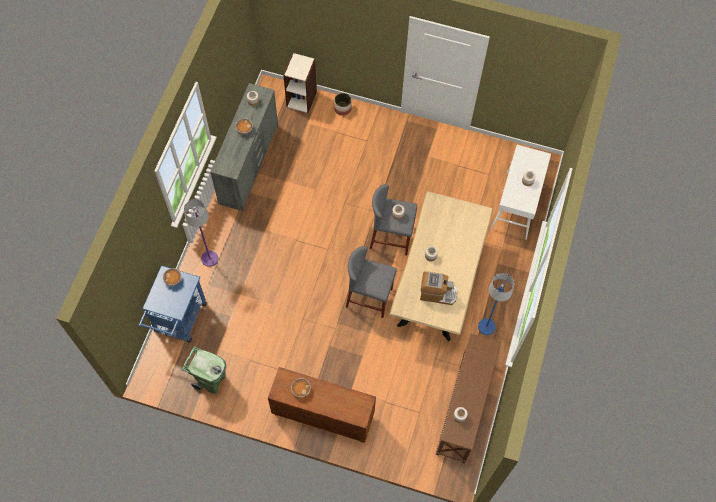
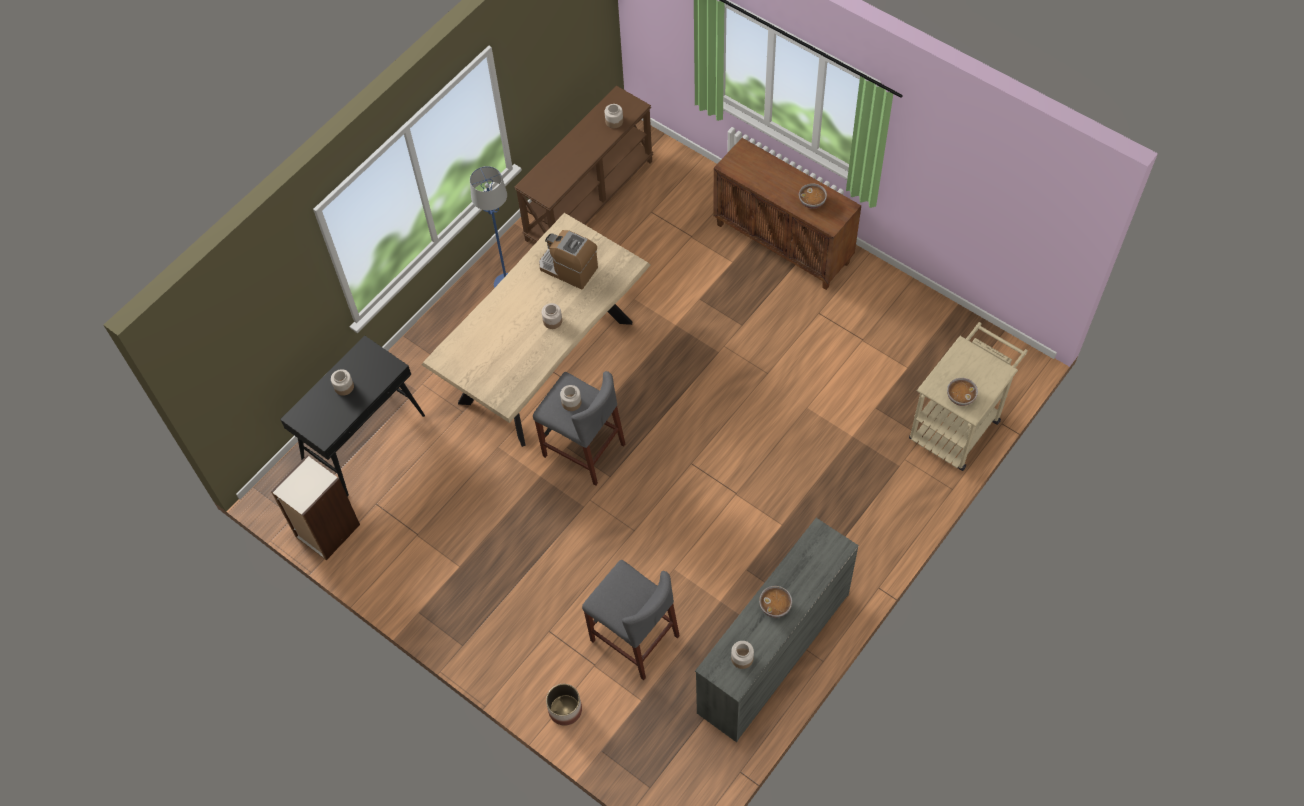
camera: 155 degrees left, 5 degrees down
(178, 322) = (958, 423): blue cart -> beige cart
(209, 258) = (887, 506): purple floor lamp -> none
(211, 380) = (927, 330): green trash can -> none
(302, 99) = (632, 756): bookcase -> bookcase (327, 531)
(369, 298) = (656, 372): grey stool -> grey stool (634, 638)
(516, 206) = (364, 438): white console table -> black console table

